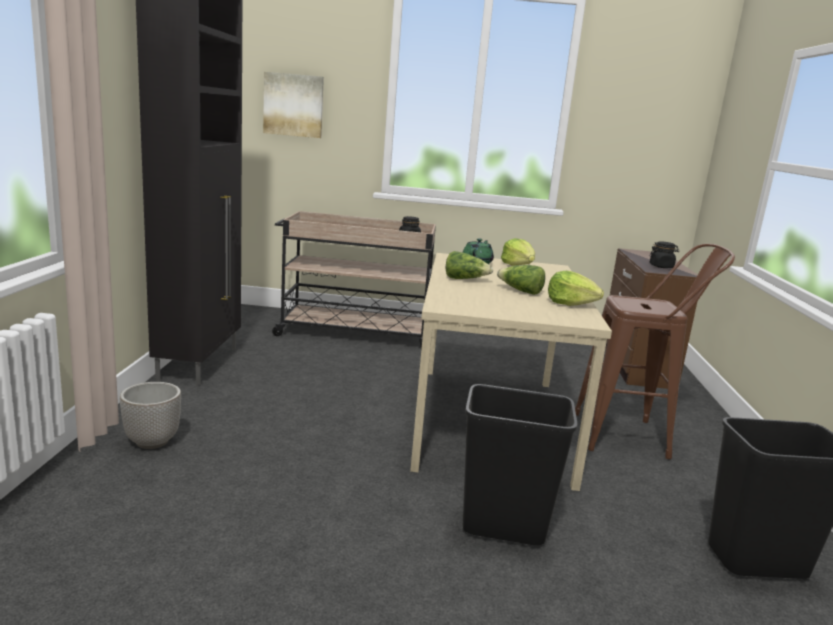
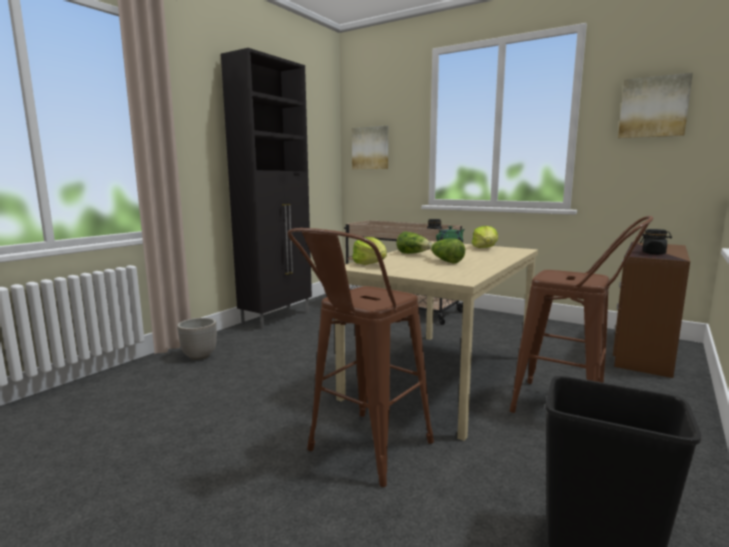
camera: 30 degrees right, 5 degrees down
(502, 527) = (362, 452): black trash can -> brown stool
(570, 304) = (474, 269): lettuce -> lettuce (370, 264)
(645, 105) = (653, 107): none -> picture

